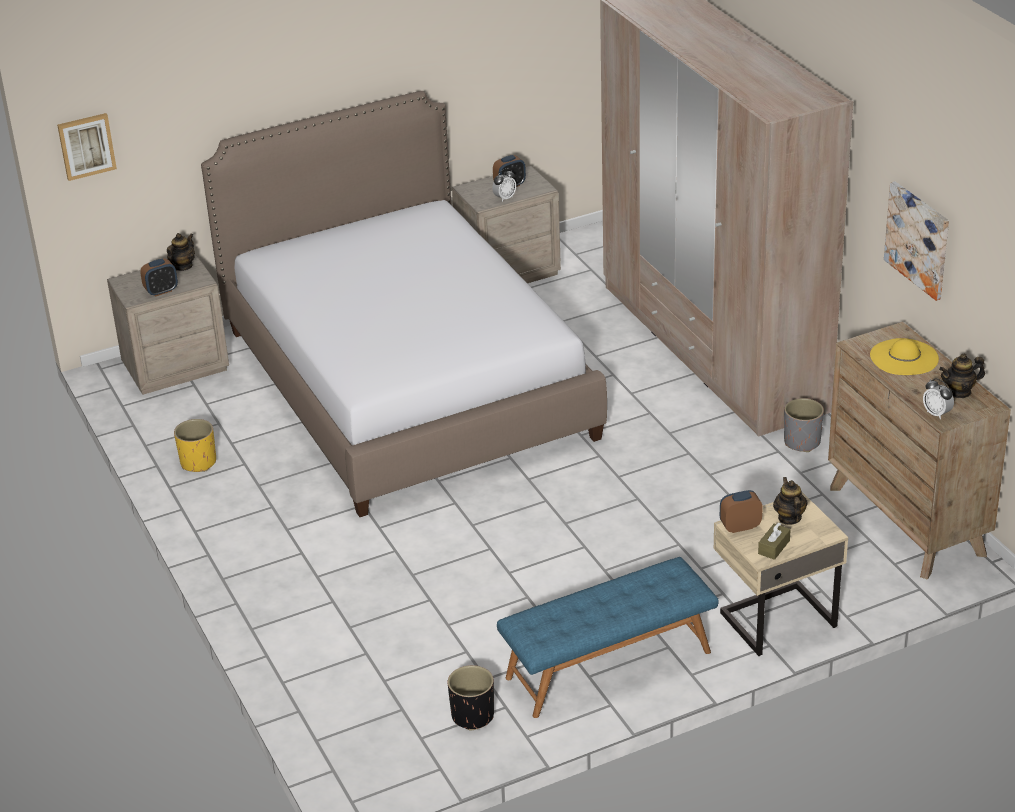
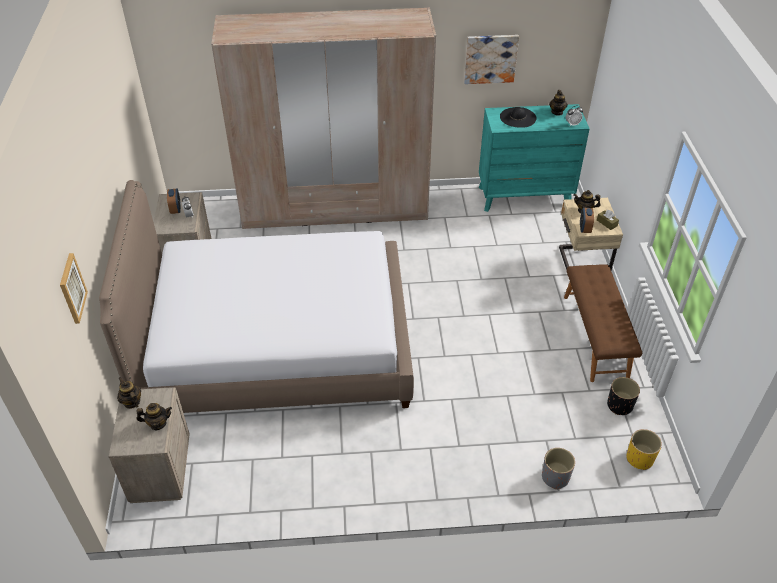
camera: 70 degrees left, 10 degrees up
(86, 146) = (59, 374): picture -> picture (72, 288)
(161, 291) = (158, 423): alarm clock -> teapot
(198, 462) = (293, 483): yellow planter -> yellow planter (639, 458)
(609, 665) = (596, 336): blue bench -> brown bench
(802, 442) = (441, 207): grey planter -> grey planter (555, 477)
(904, 357) = (518, 117): yellow hat -> black hat
(907, 520) = (524, 196): brown dresser -> turquoise dresser

